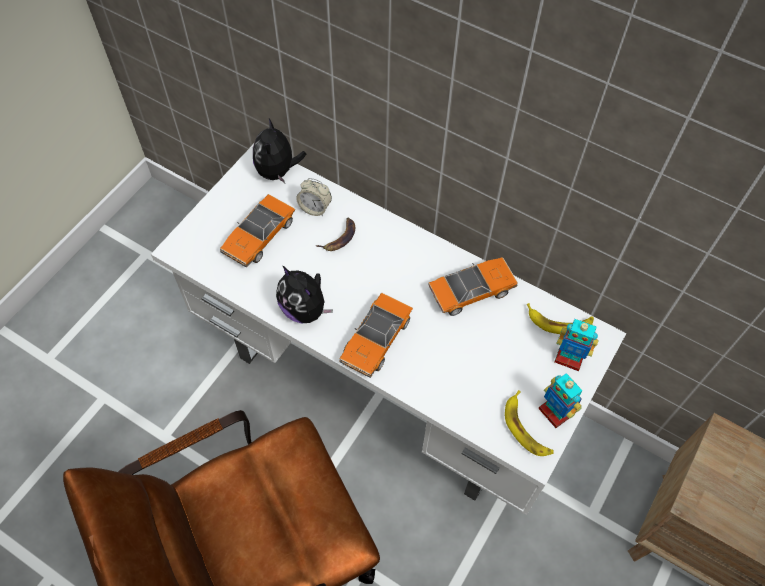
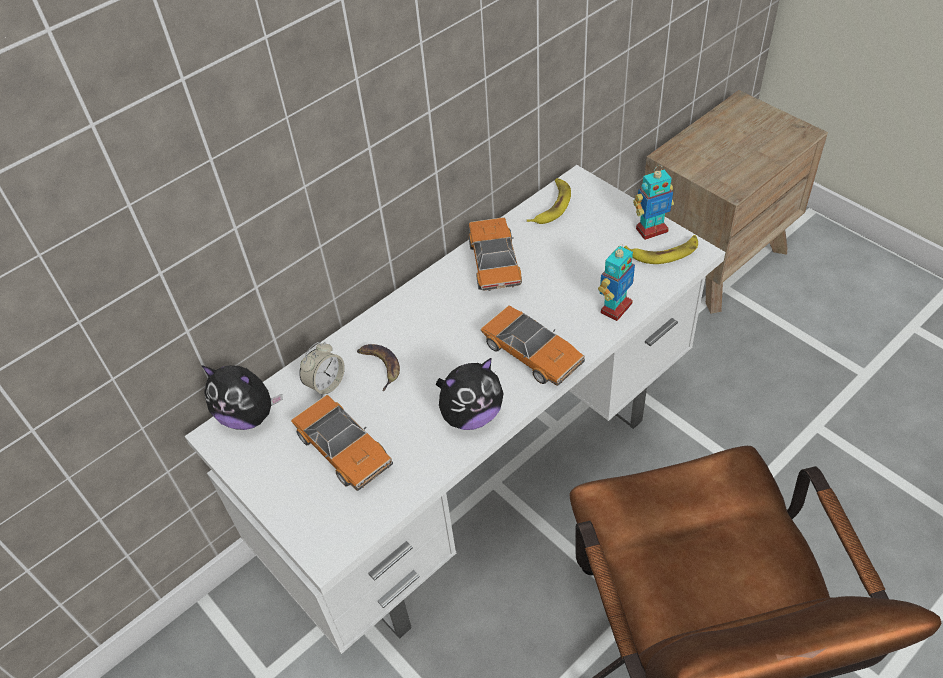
camera: 70 degrees left, 10 degrees down
(568, 359) = (595, 207): toy robot -> toy robot (615, 308)

